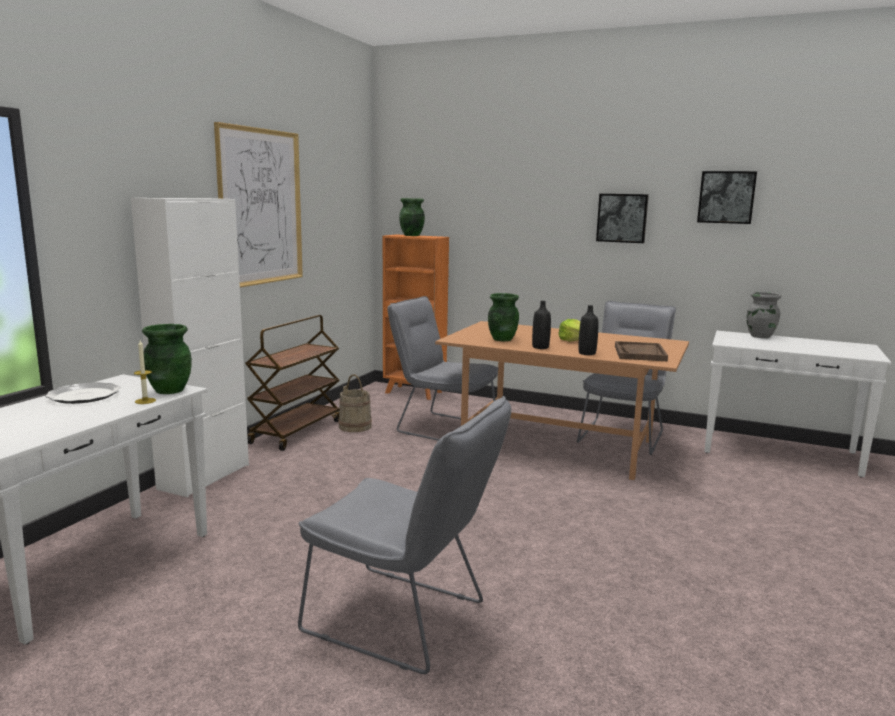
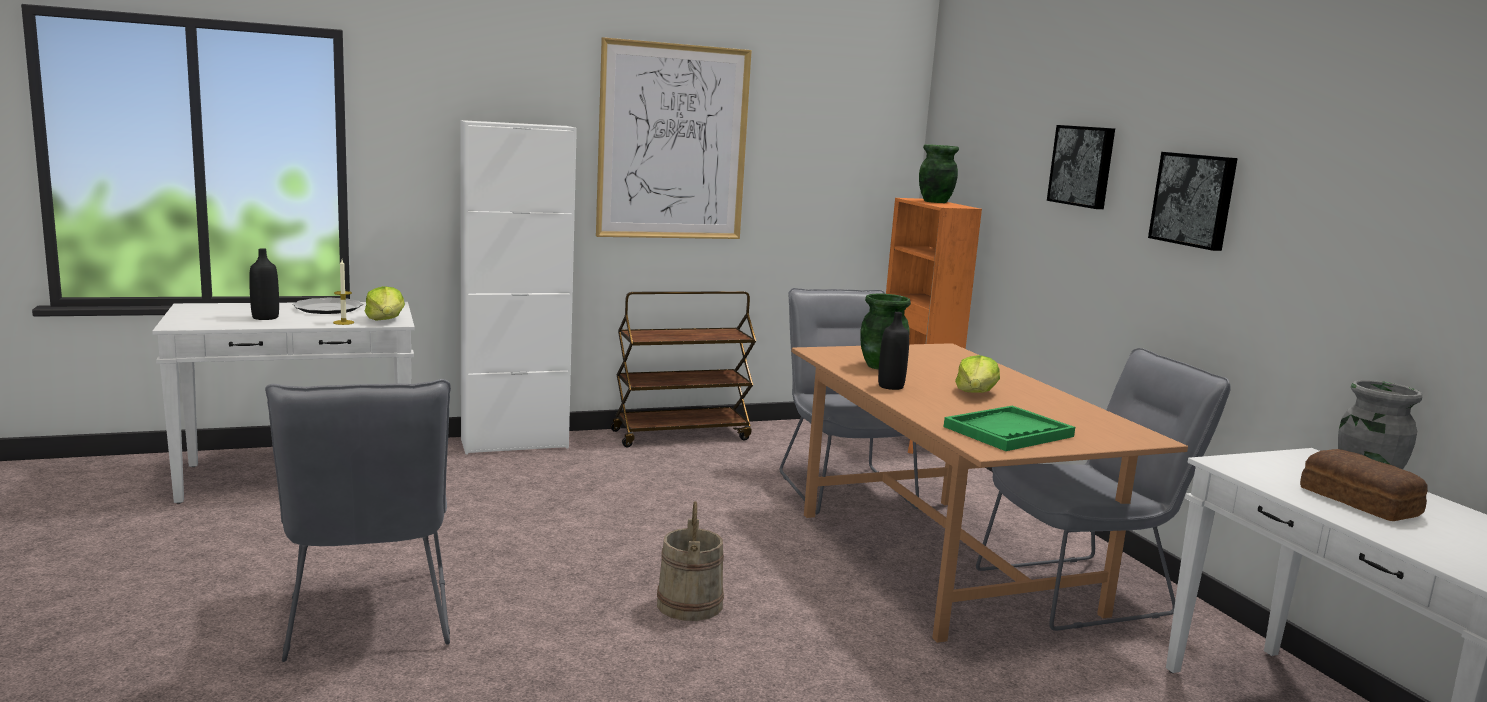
camera: 45 degrees right, 0 degrees up
(169, 390) = (385, 320): green vase -> lettuce
(354, 426) = (749, 451): beige bucket -> beige bucket (689, 604)
(587, 353) = (924, 409): black bottle -> black bottle (265, 317)
(640, 353) = (1008, 432): brown tray -> green tray
(726, 197) = (1364, 172): picture -> picture (1083, 166)
(786, 344) = (1359, 502): none -> bread

